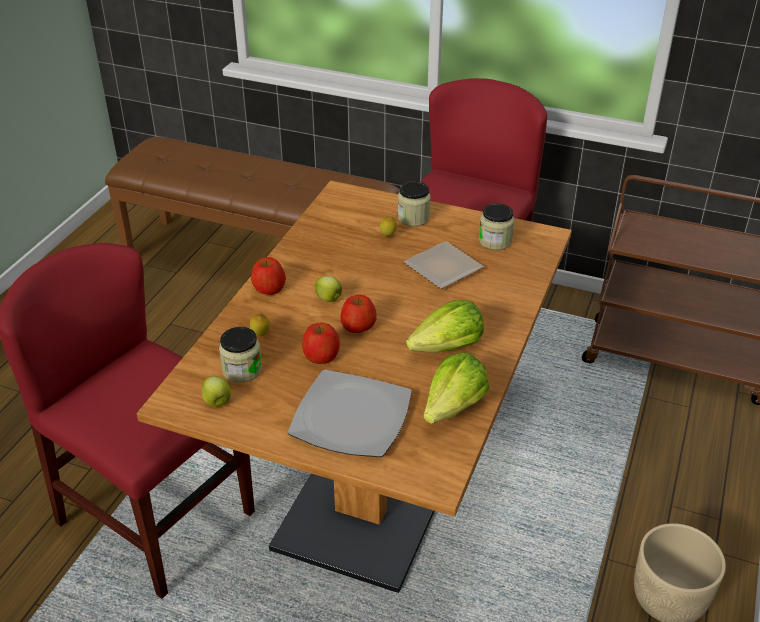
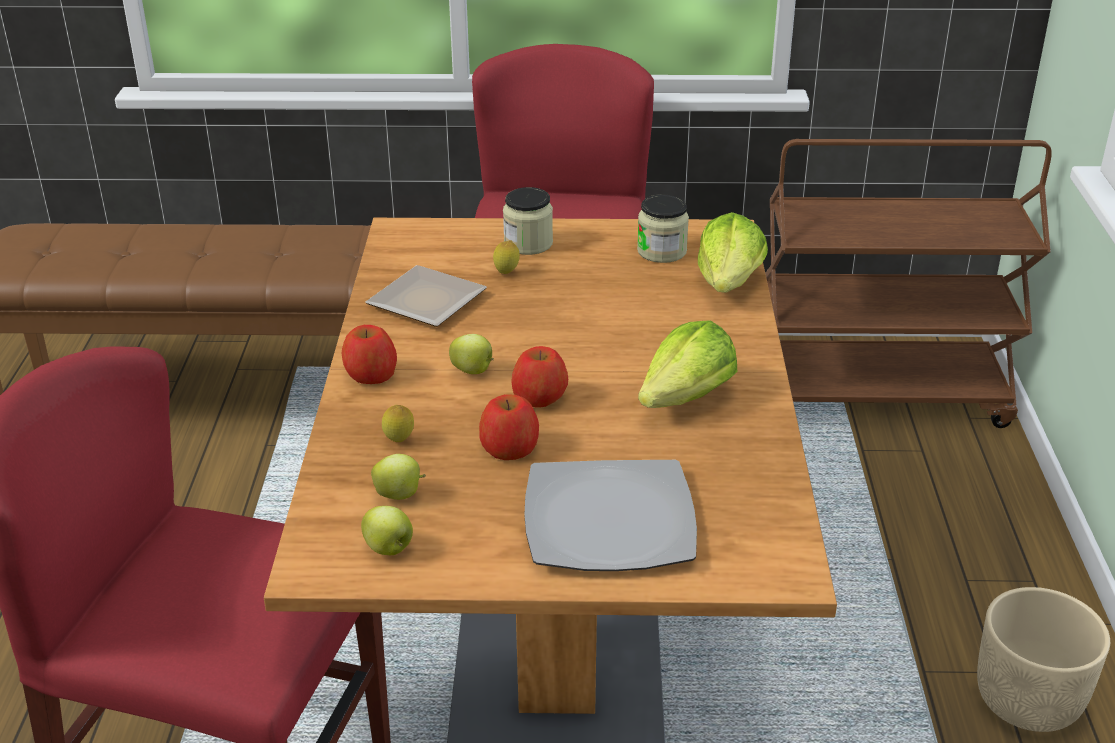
camera: 20 degrees left, 5 degrees down
(242, 370) = (400, 495): jar -> apple
(446, 268) = (617, 298): plate -> plate (431, 301)
(454, 407) = (746, 471): lettuce -> lettuce (729, 283)

